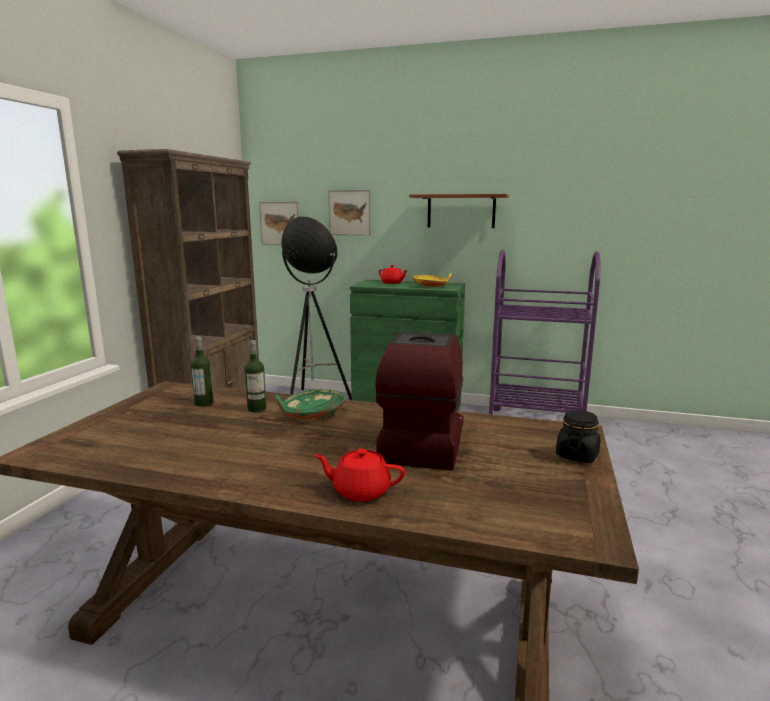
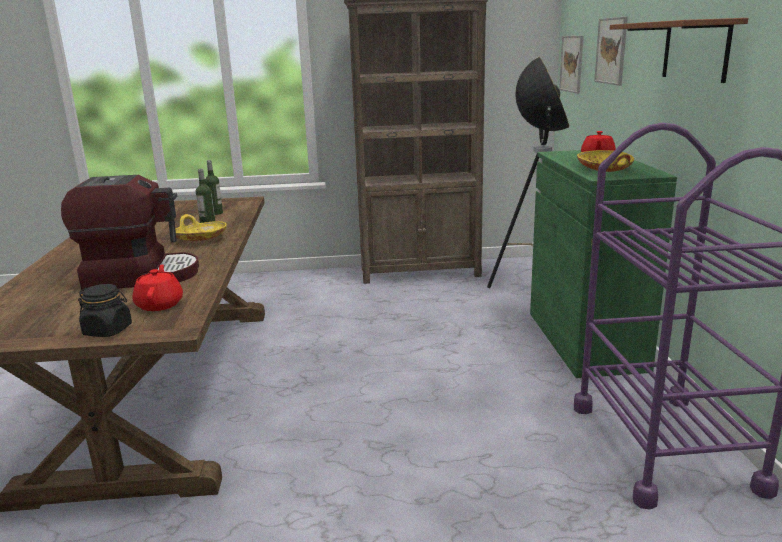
camera: 70 degrees right, 5 degrees up
(311, 414) = (200, 239): green bowl -> yellow bowl
(360, 491) = (53, 273): red teapot -> red teapot (160, 304)

